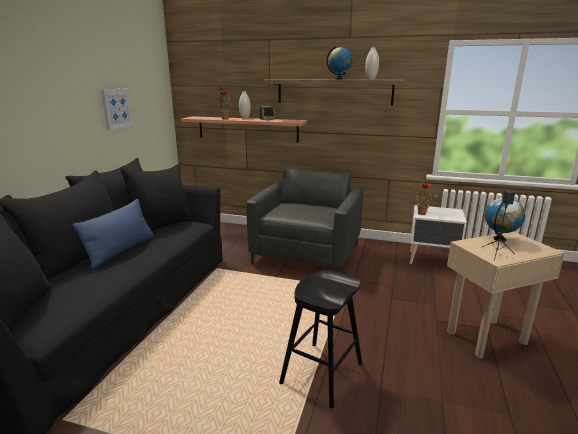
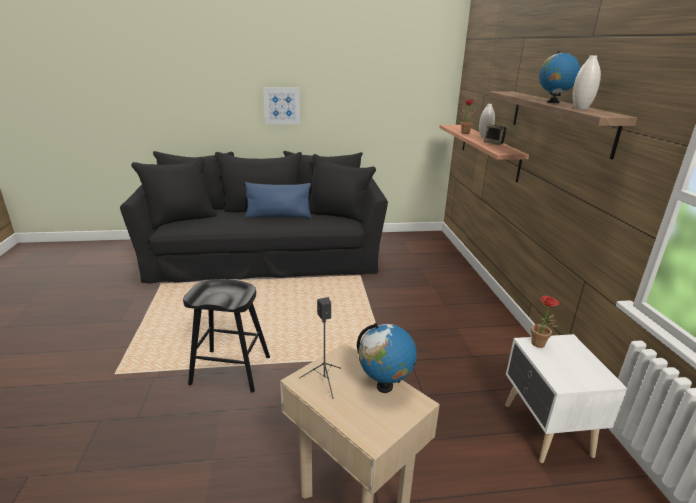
camera: 65 degrees right, 5 degrees up
(117, 108) = (369, 105): picture -> picture (282, 105)
(307, 254) = (441, 315): grey armchair -> none

